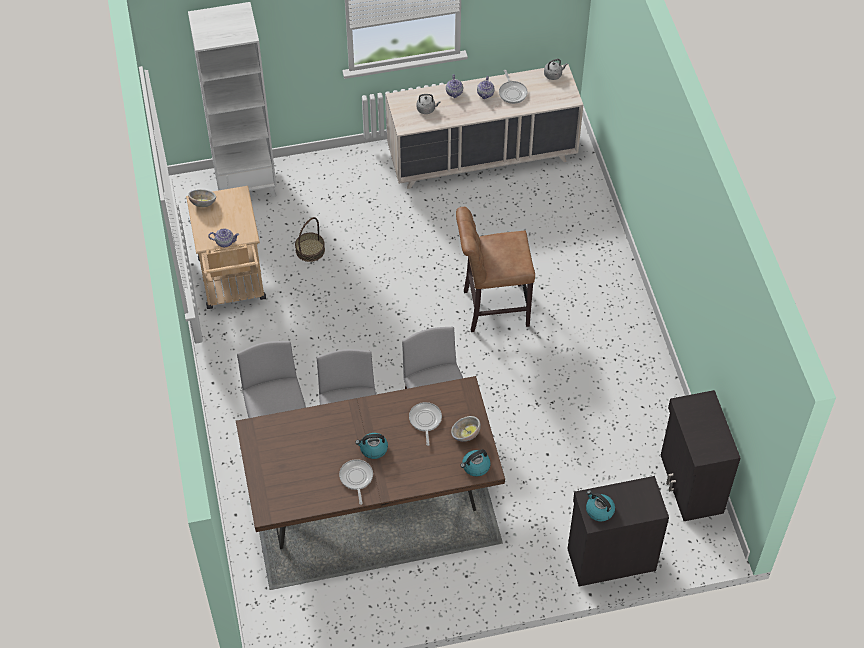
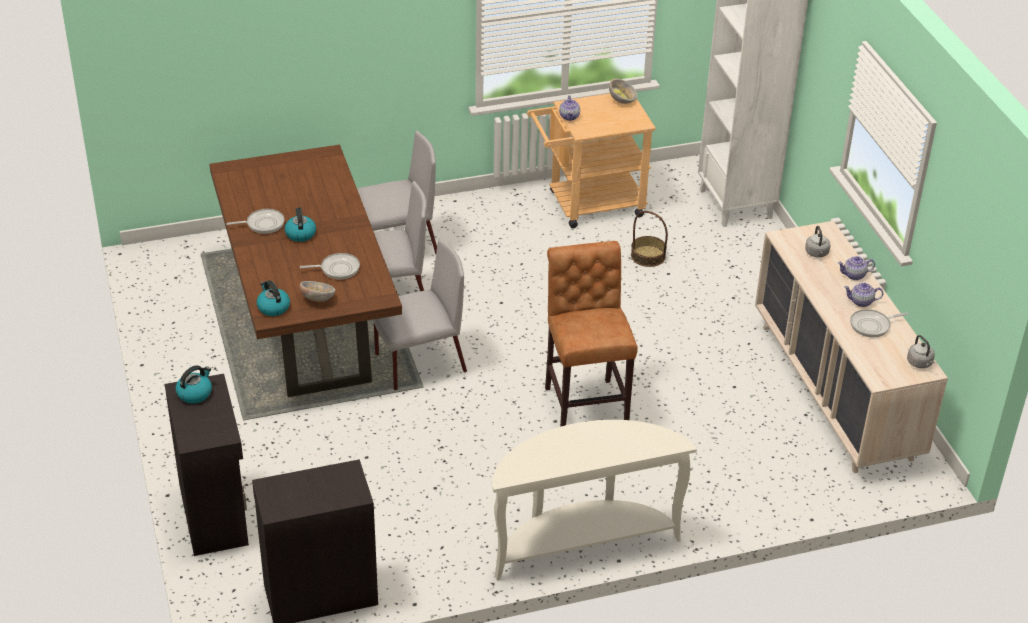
camera: 85 degrees right, 15 degrees down
(634, 322) = (581, 541): none -> white console table

